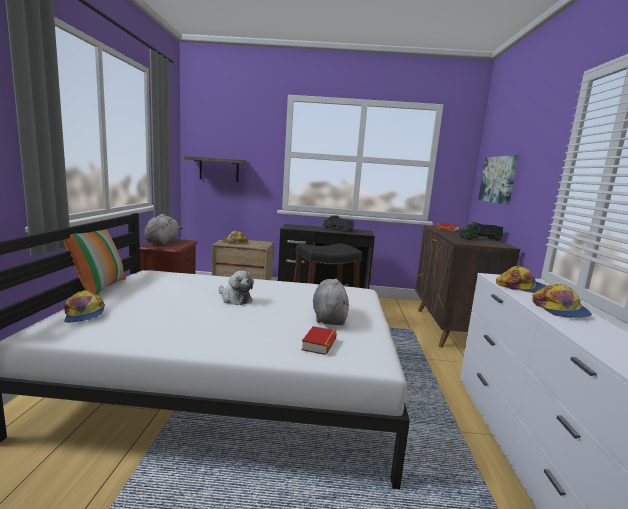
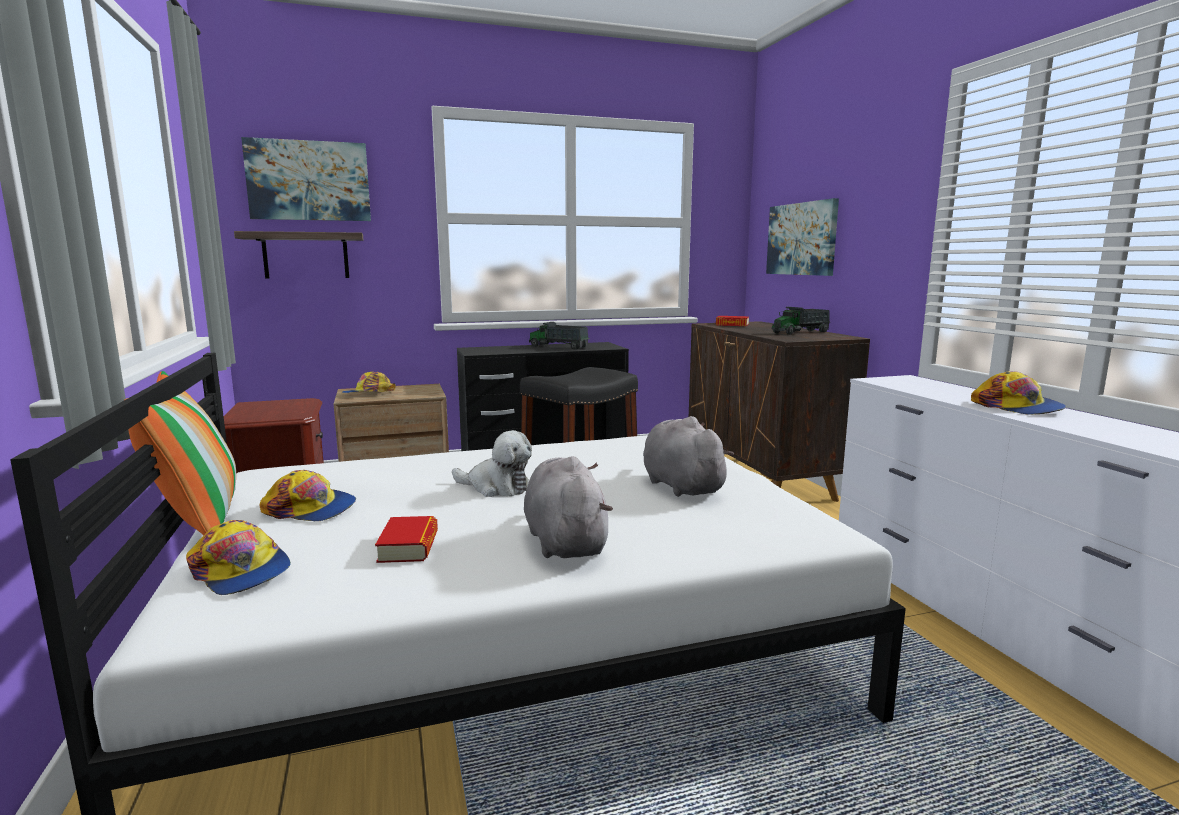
camera: 20 degrees left, 0 degrees up
(162, 242) = (255, 409): grey plush toy -> grey plush toy (565, 541)
(224, 132) = (309, 181): none -> picture
(319, 344) = (723, 527): book -> book (408, 546)
(522, 287) = (932, 388): cap -> cap (310, 509)

